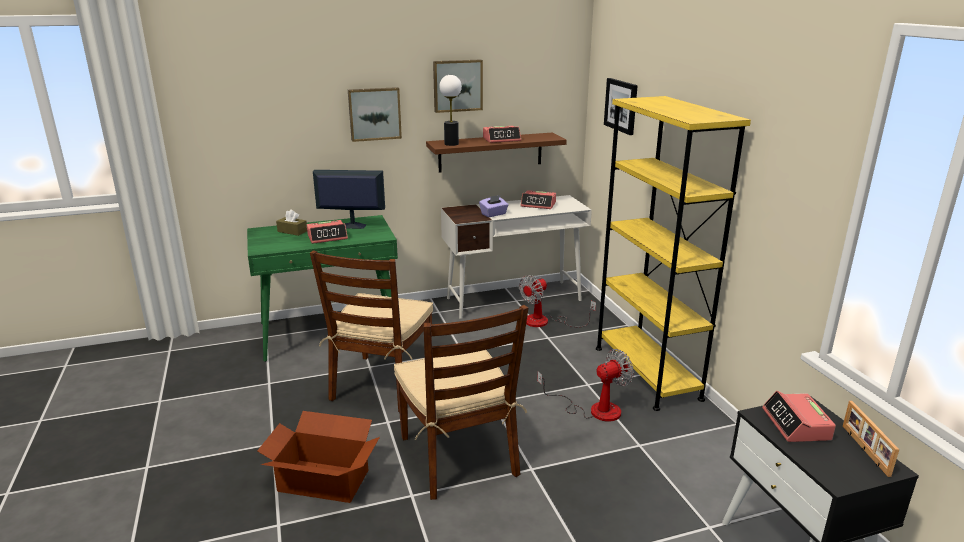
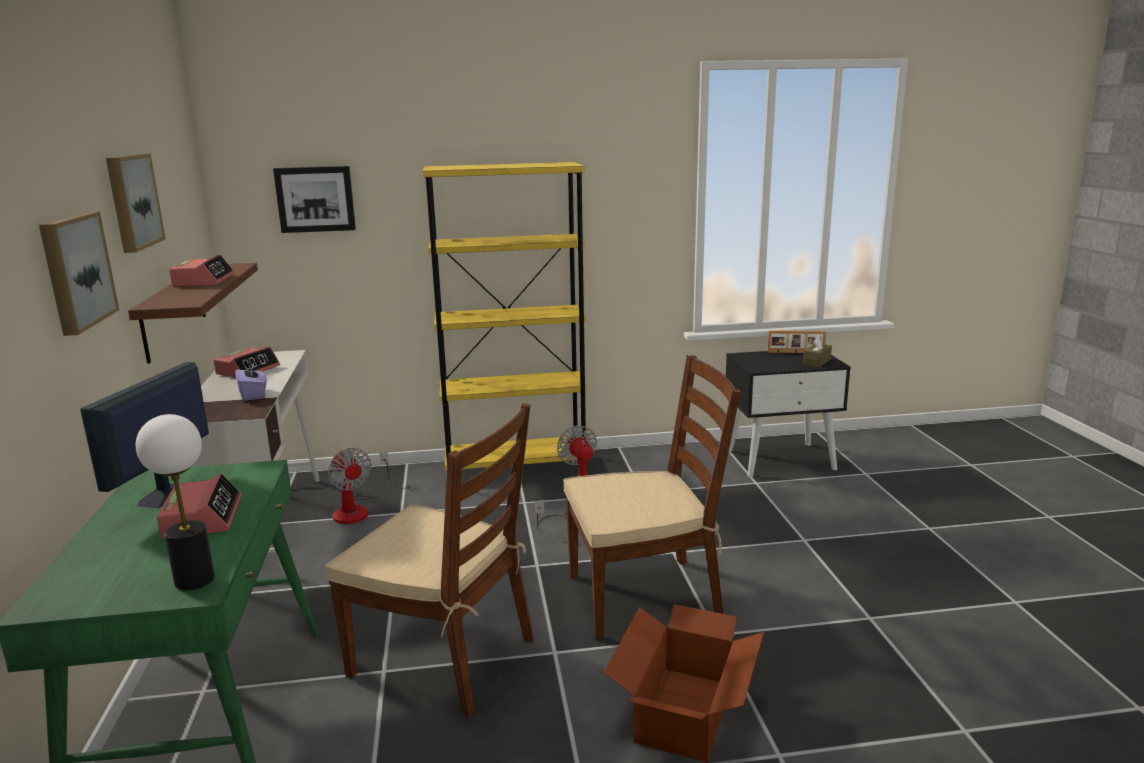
camera: 80 degrees left, 5 degrees down
(292, 231) = (113, 558): brown tissue box -> brown tissue box (816, 361)
(451, 144) = (183, 299): table lamp -> table lamp (194, 580)
(796, 425) = (768, 362): alarm clock -> none

